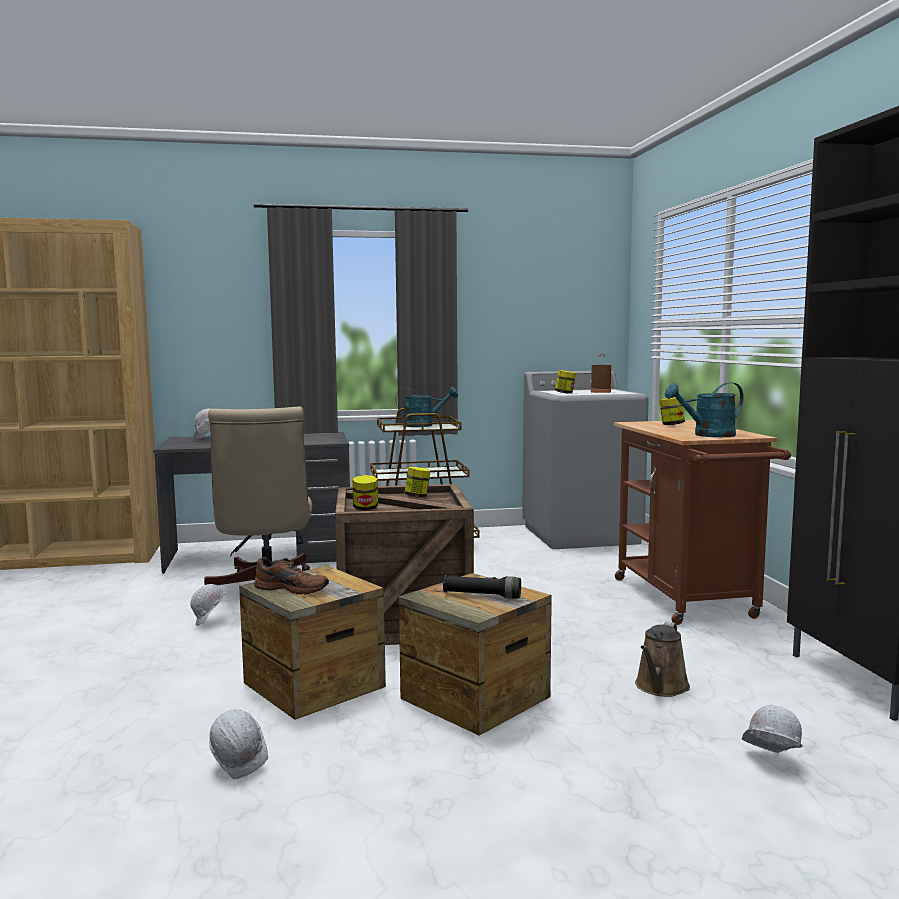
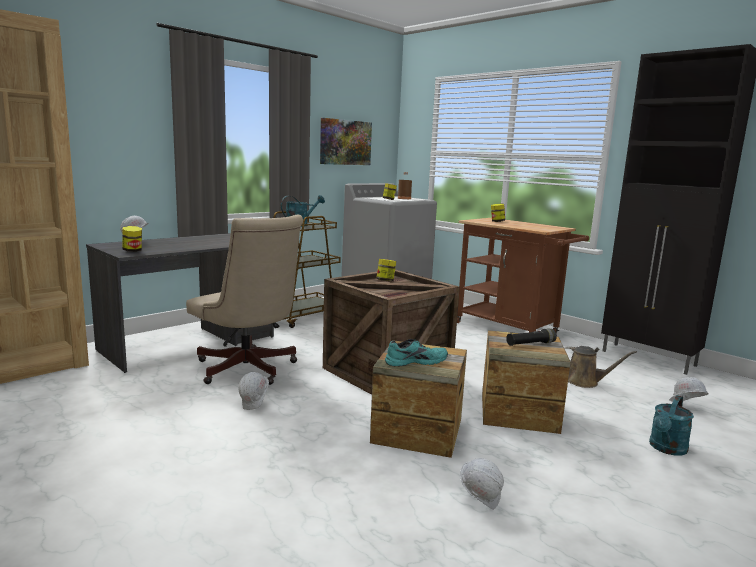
camera: 35 degrees left, 5 degrees up
(292, 588) = (415, 361): brown shoe -> turquoise shoe
(365, 508) = (379, 293): jar -> jar (133, 250)
(527, 316) = (345, 142): none -> picture
(660, 687) = (585, 382): brown watering can -> brown watering can turned 60 degrees counterclockwise
(707, 435) = (542, 228): turquoise watering can -> turquoise watering can (666, 449)

